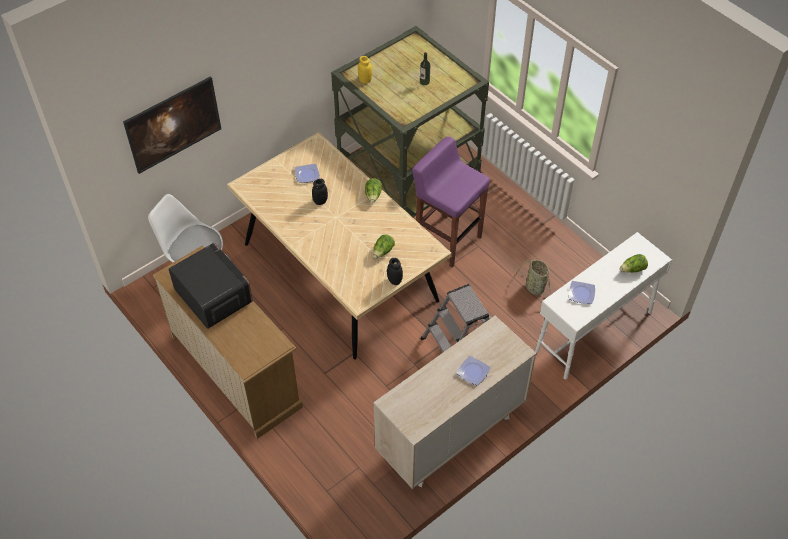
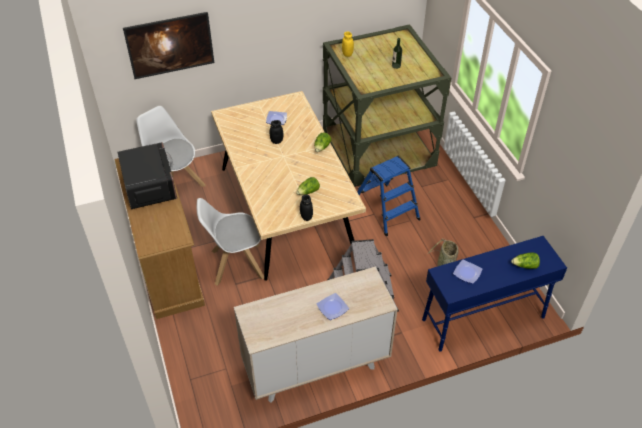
camera: 20 degrees right, 5 degrees down
(314, 351) = (235, 264): none -> chair
(447, 240) = (386, 209): purple stool -> blue step ladder
(593, 331) = (482, 318): white console table -> blue console table

